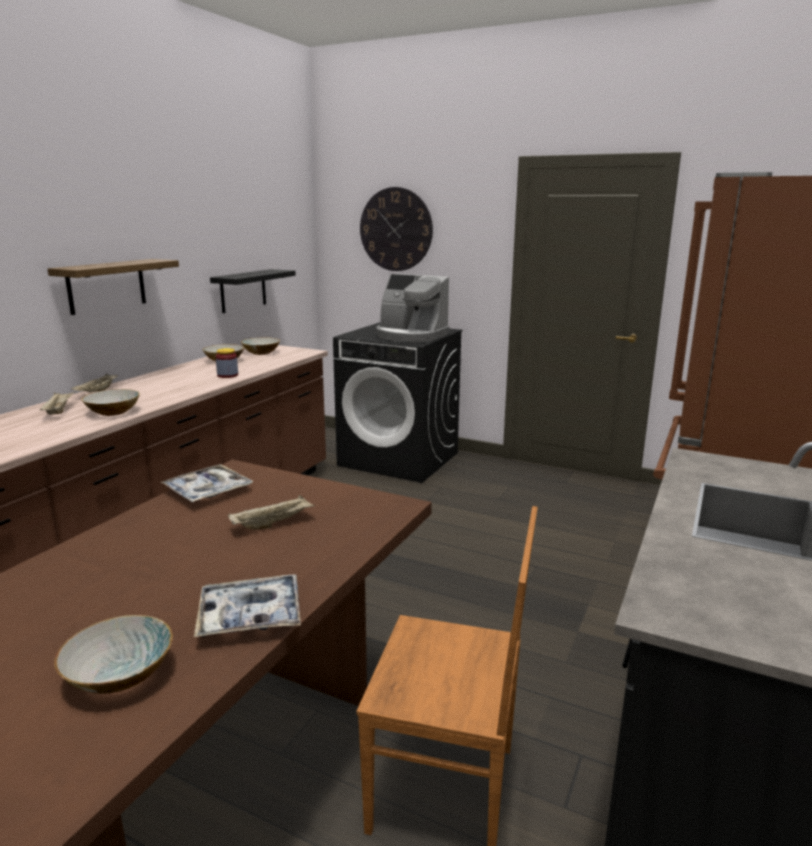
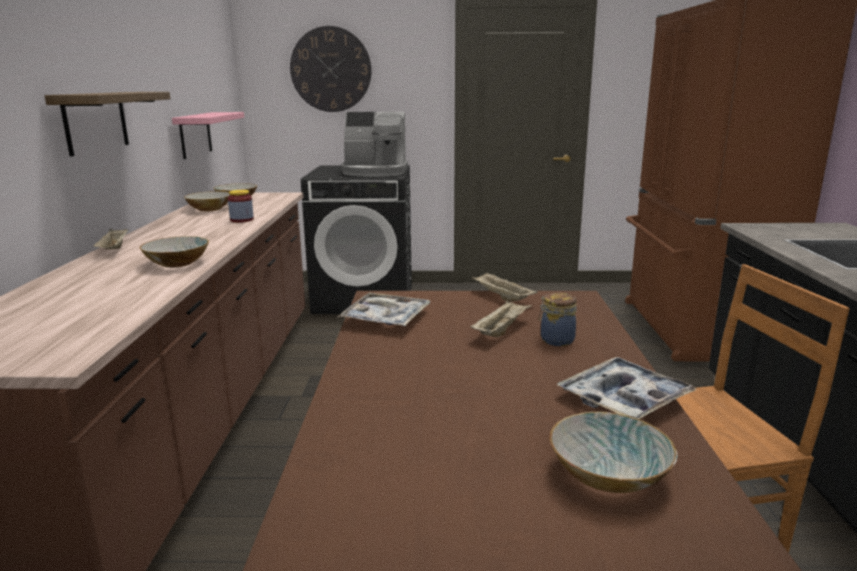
camera: 25 degrees left, 0 degrees up
(58, 411) = (103, 271): beige tray -> beige tray (501, 297)
(243, 290) = (195, 135): black shelf -> pink shelf
(300, 544) = (555, 340): none -> jar

